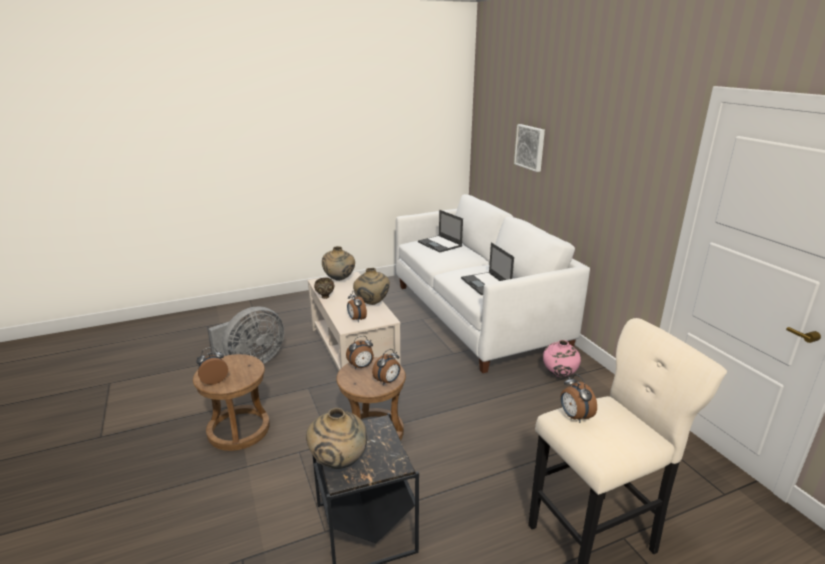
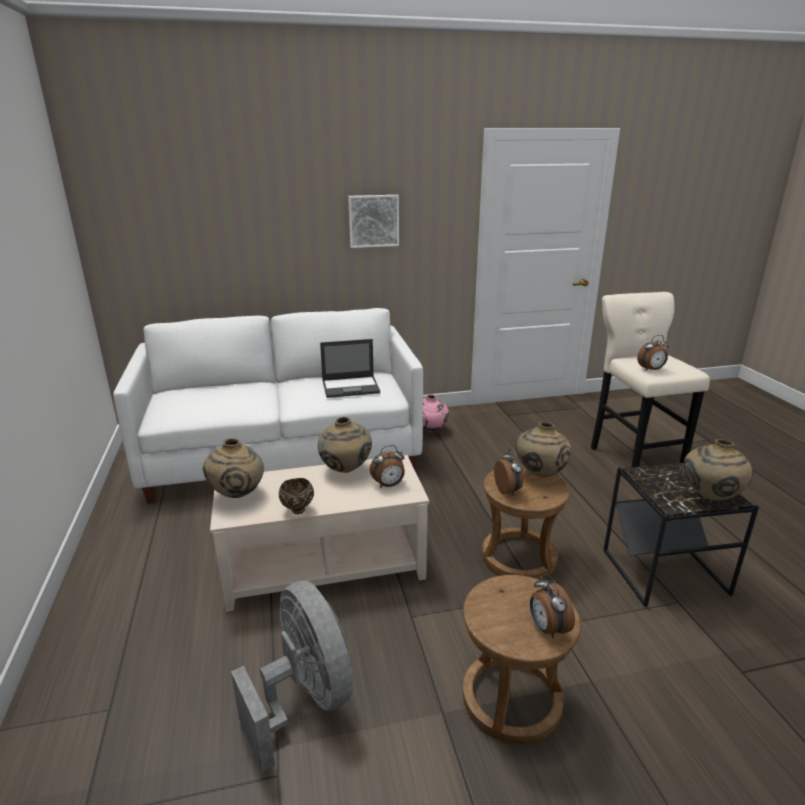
camera: 80 degrees left, 0 degrees up
(388, 381) = (540, 475): alarm clock -> beige vase
(440, 244) = (198, 397): laptop -> none
(530, 147) = (248, 227): picture -> picture (373, 221)

